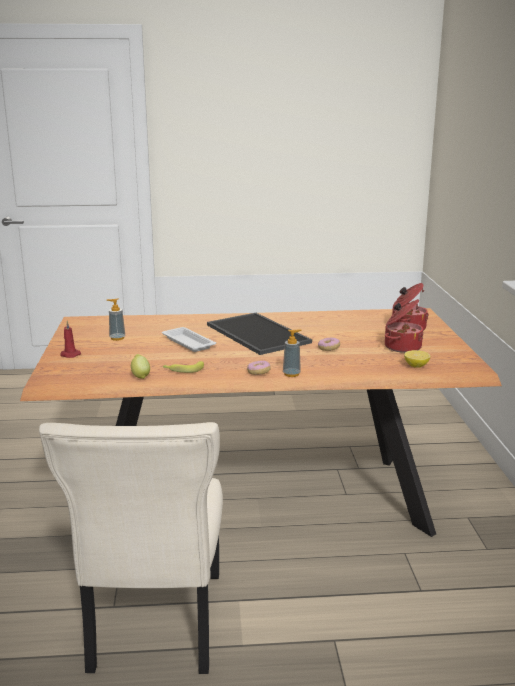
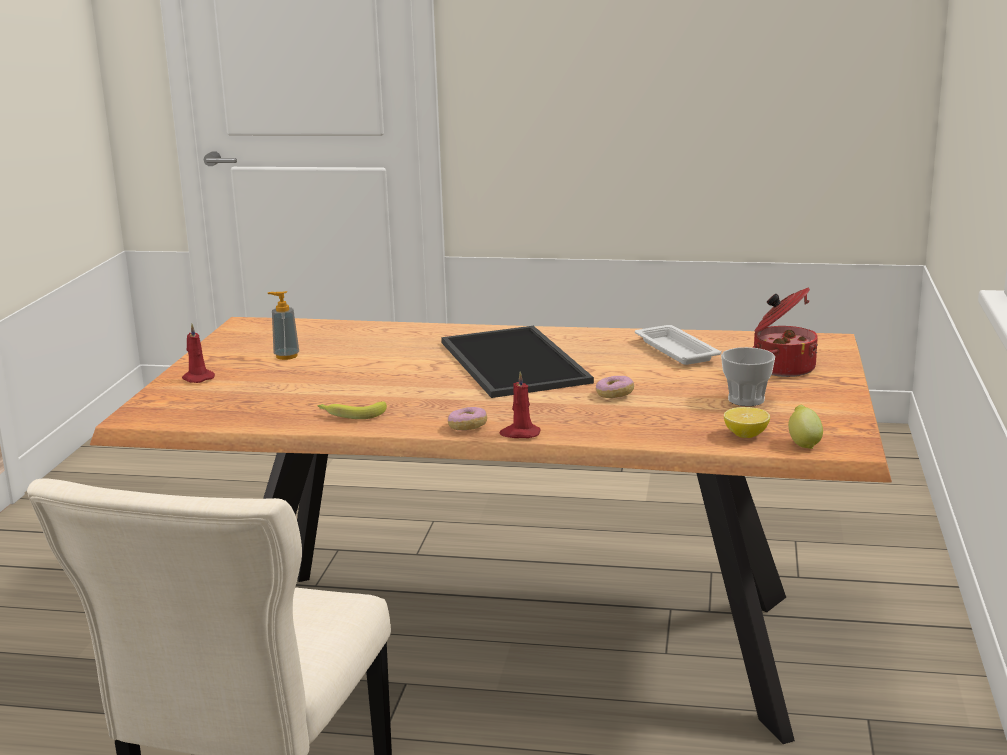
camera: 15 degrees right, 0 degrees up
(140, 376) = (279, 419): lemon -> lemon (803, 444)
(187, 342) = (390, 370): white tray -> white tray (675, 350)
(291, 374) = (519, 433): soap dispenser -> red candle
(401, 346) = (746, 399): cooking pot -> cup

